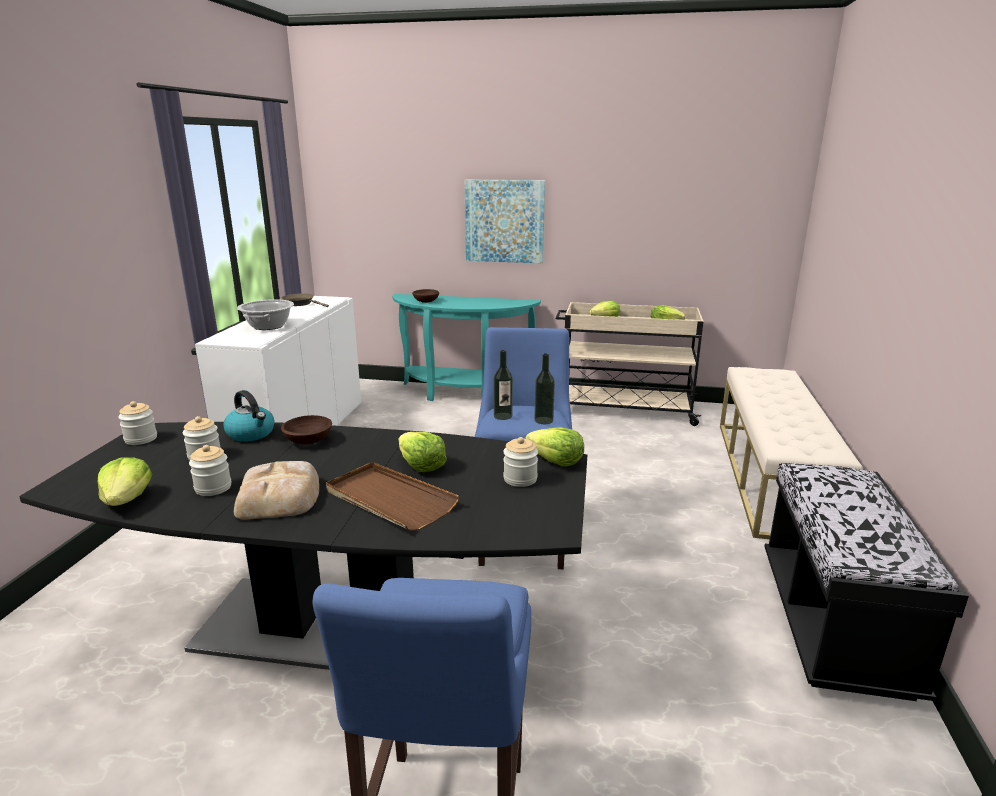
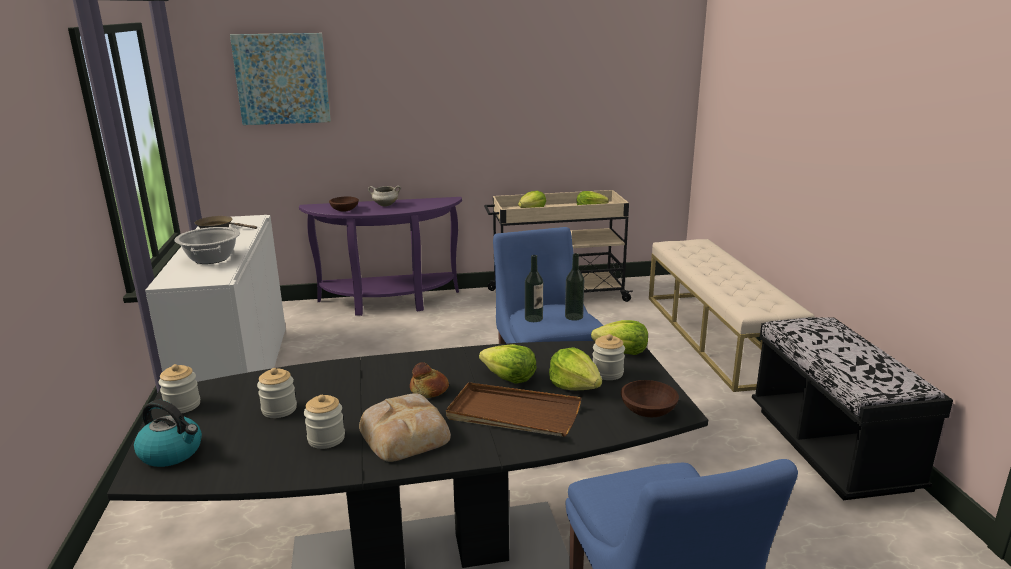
camera: 20 degrees left, 0 degrees up
(127, 500) = (244, 469): lettuce -> lettuce (575, 385)
(251, 434) = (305, 378): kettle -> kettle (172, 452)
(308, 440) = (373, 374): brown bowl -> brown bowl (647, 411)
(338, 463) = (429, 390): none -> bread
(463, 393) = (389, 303): turquoise console table -> purple console table
(464, 301) = (385, 205): none -> white cooking pot
(504, 221) = (418, 119): picture -> picture (282, 79)

